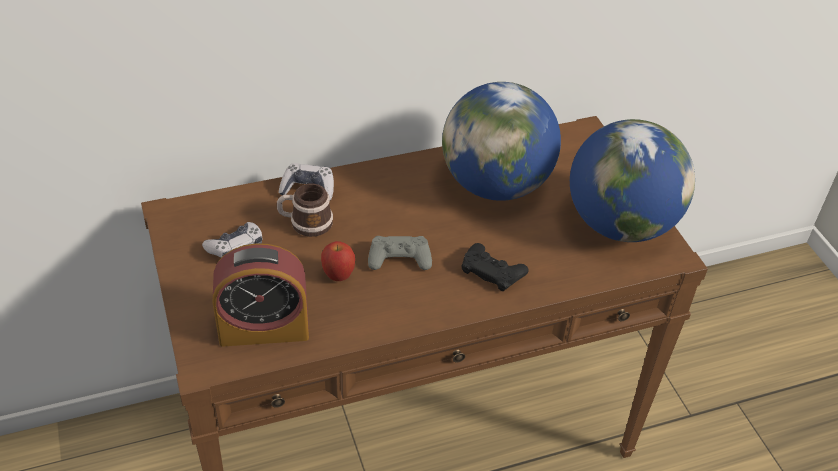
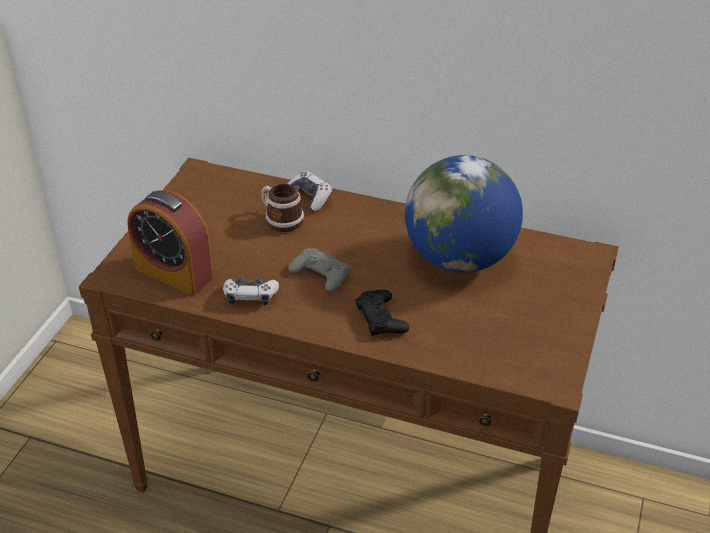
camera: 40 degrees right, 5 degrees down
(235, 247) = (215, 213): game controller -> game controller (250, 296)
(338, 276) = (262, 264): apple -> none
(620, 224) = (535, 338): globe -> none

